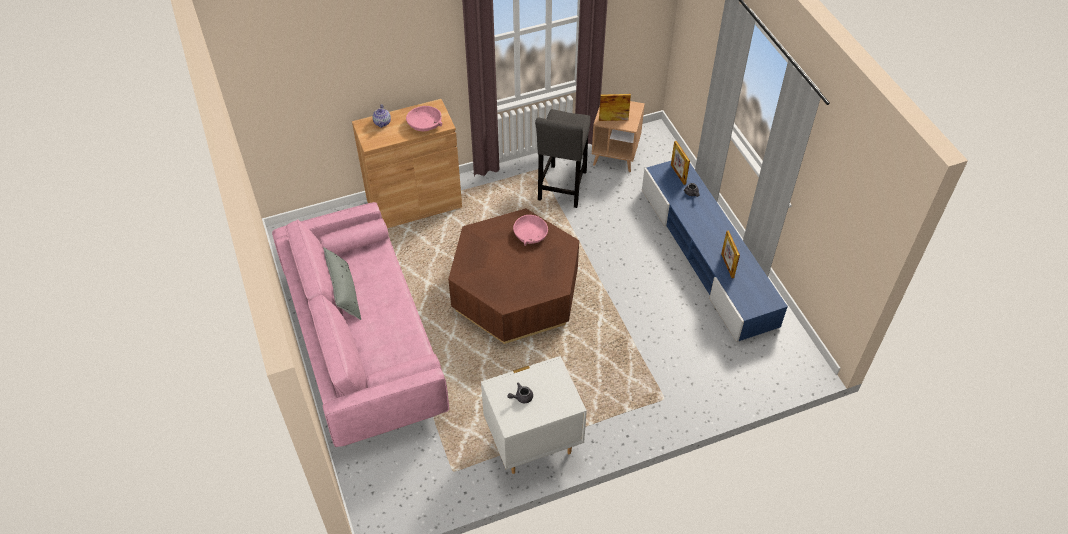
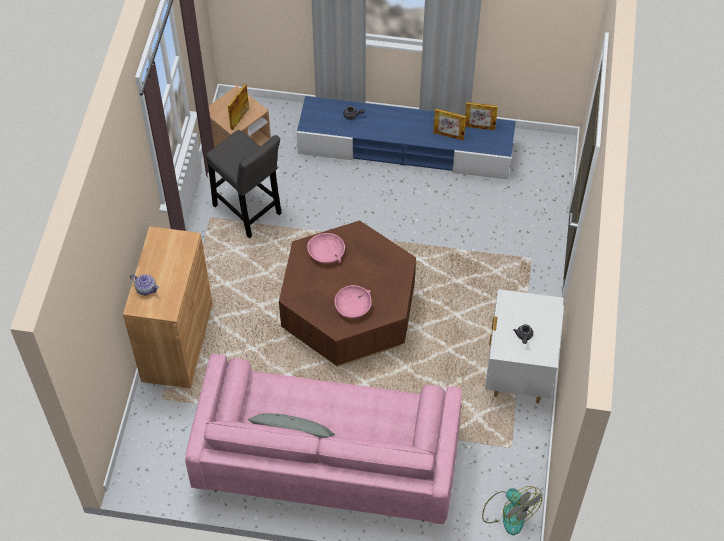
camera: 60 degrees left, 5 degrees up
(385, 499) = (508, 512): none -> fan
(425, 123) = (175, 254): pink bowl -> pink bowl (353, 305)
(678, 174) = (323, 112): picture frame -> picture frame (479, 127)

